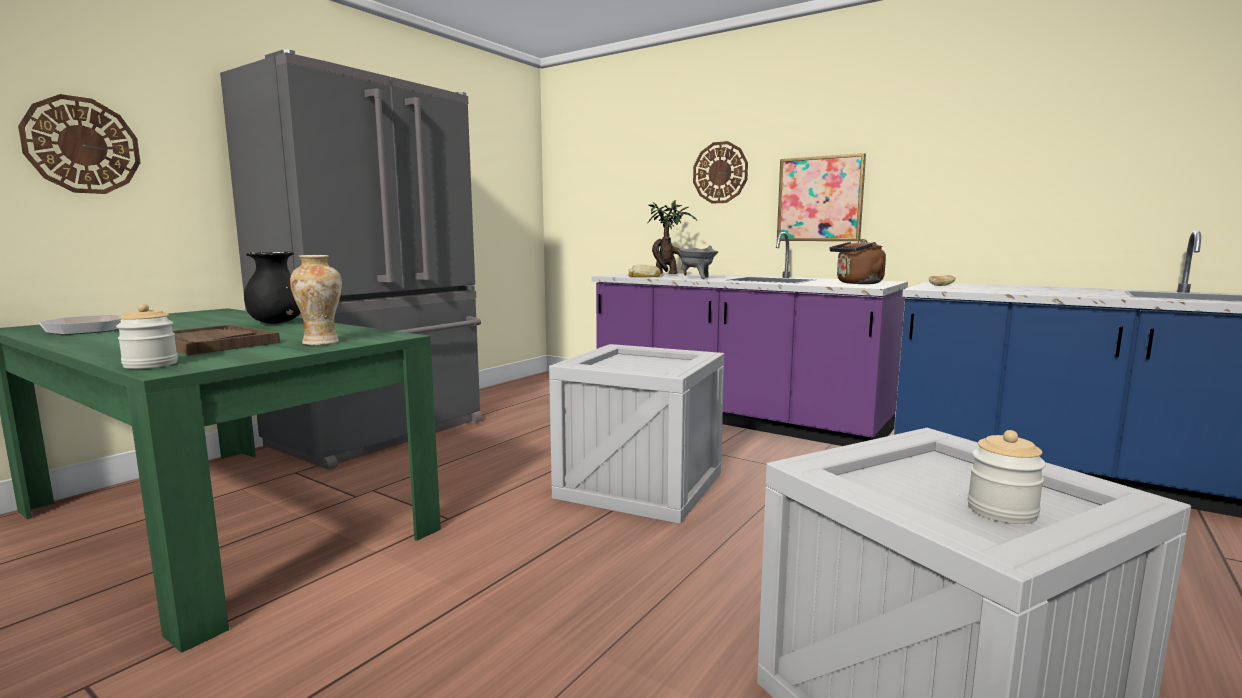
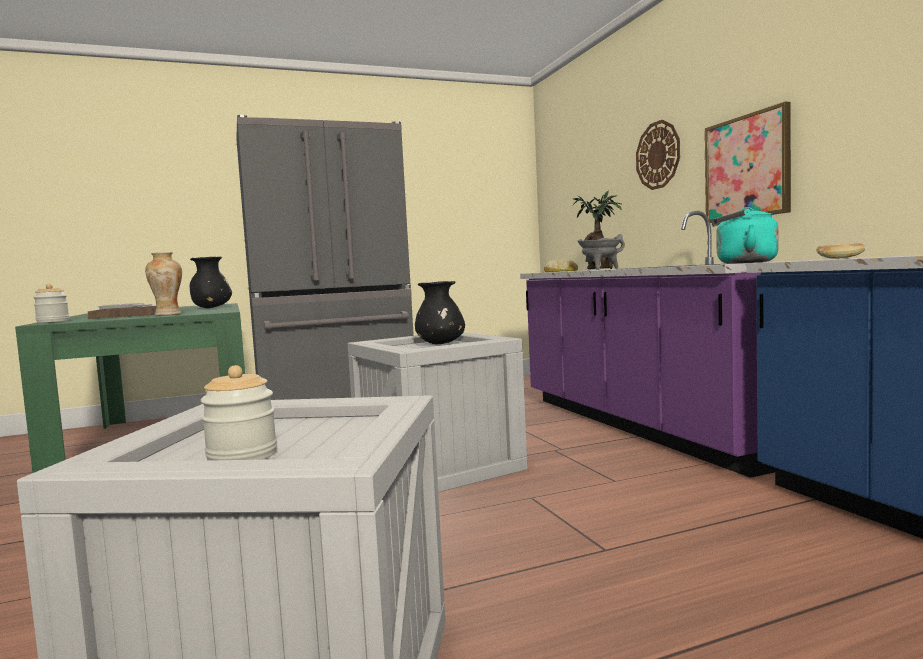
camera: 35 degrees right, 5 degrees down
(82, 145) = (151, 198): wall clock -> none
(637, 361) = (441, 344): none -> black vase
(857, 283) = (742, 263): brown kettle -> turquoise kettle

